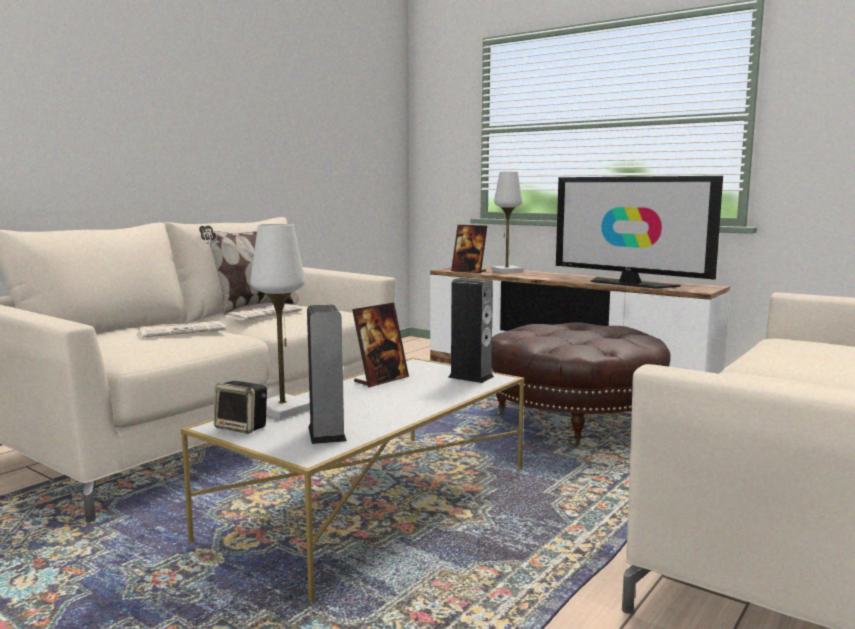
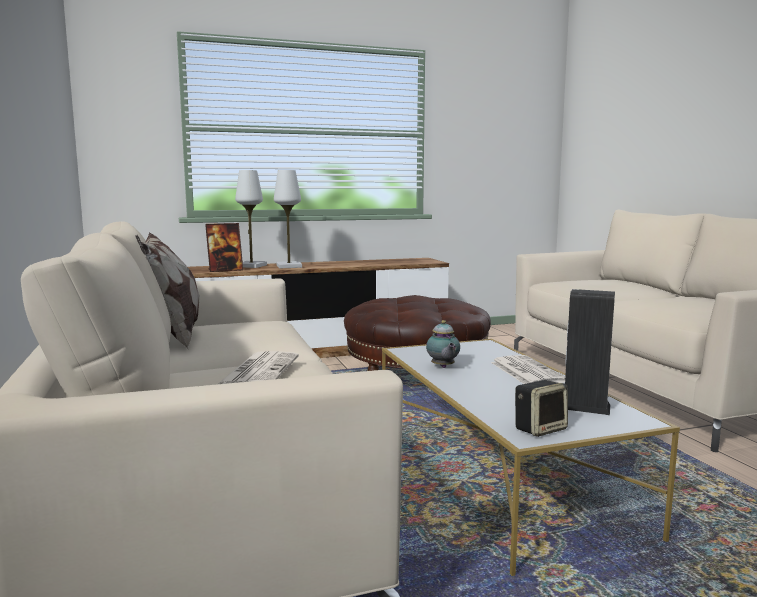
camera: 55 degrees left, 0 degrees up
(264, 314) = (232, 338): newspaper -> newspaper (526, 371)
(282, 409) = (496, 407): white table lamp -> white table lamp (289, 266)
(381, 380) = (443, 367): picture frame -> teapot
(471, 377) = (471, 347): speaker -> none
(630, 283) = (378, 263): television -> none

